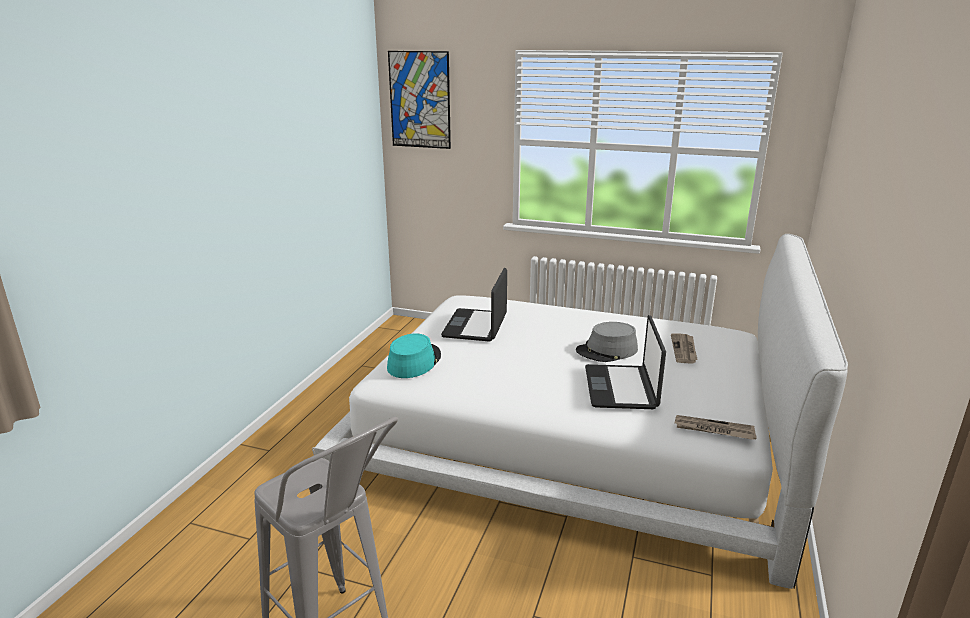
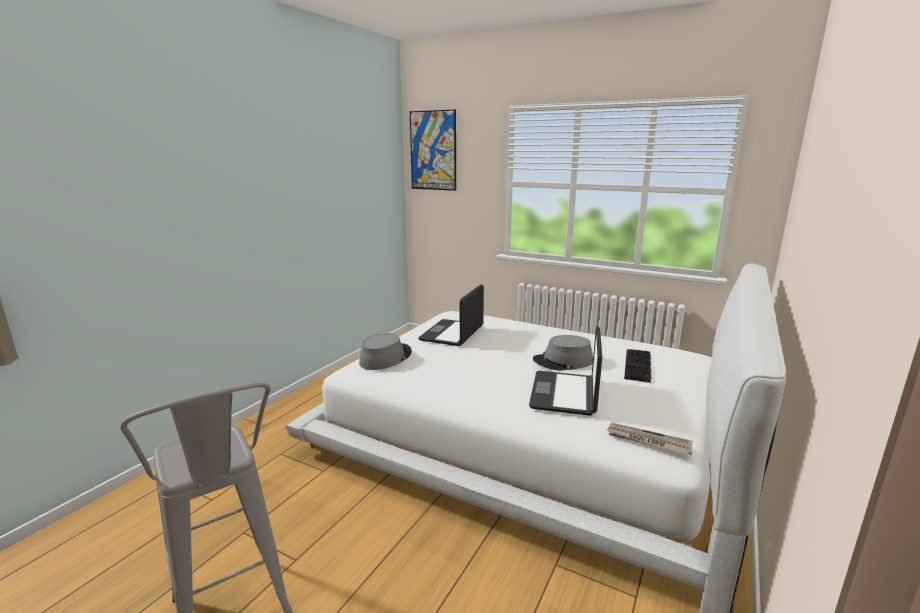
camera: 10 degrees right, 5 degrees down
(414, 362) = (385, 357): turquoise hat -> grey hat
(684, 350) = (638, 366): newspaper -> keyboard

